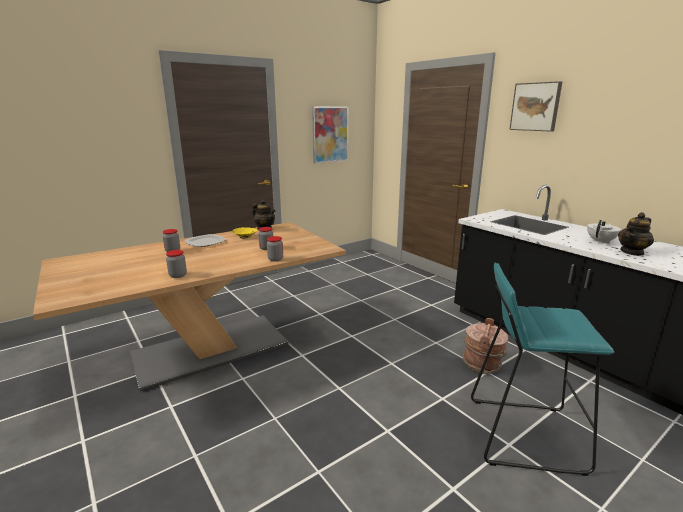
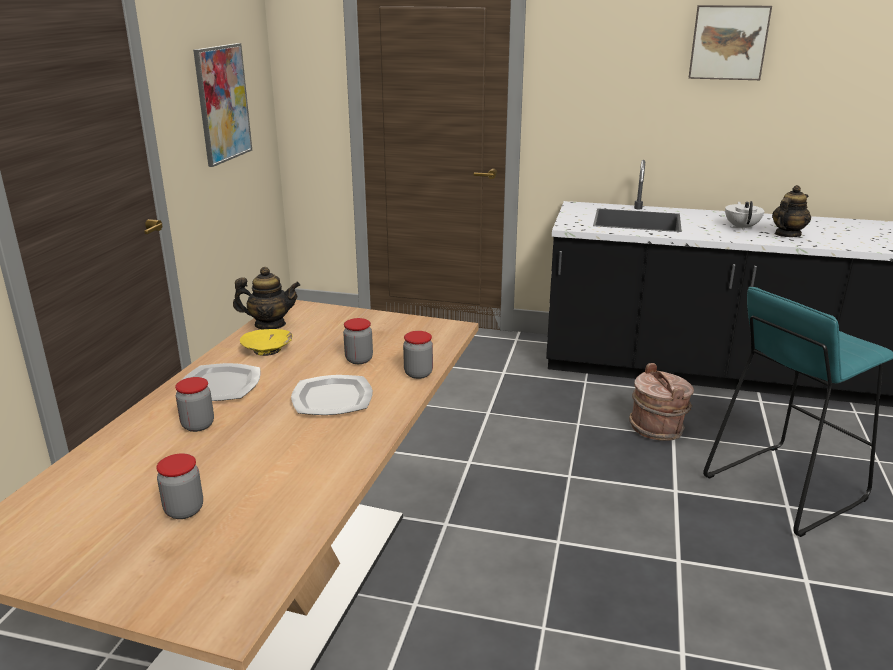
camera: 40 degrees left, 5 degrees up
(178, 275) = (330, 463): jar -> jar (184, 510)
(228, 257) = (333, 398): none -> plate
(535, 107) = (604, 46): picture -> picture (728, 42)
(632, 252) = (787, 234): teapot -> teapot turned 150 degrees counterclockwise

